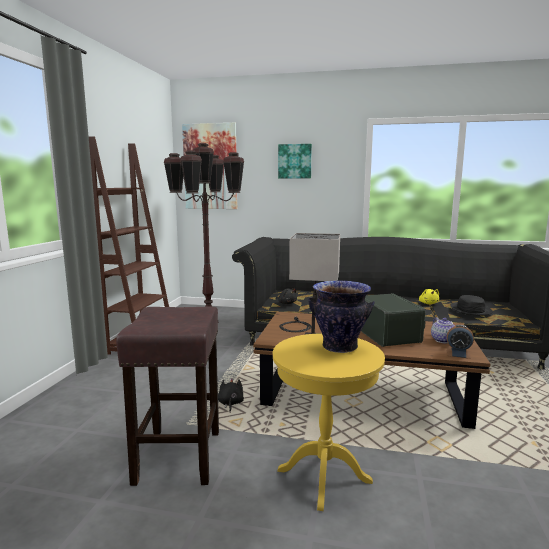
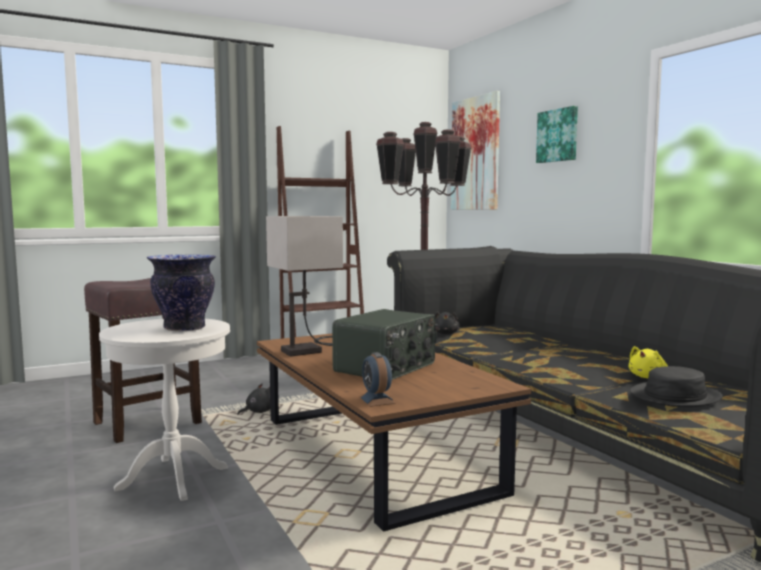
camera: 50 degrees right, 5 degrees down
(324, 476) = (173, 478): yellow side table -> white side table
(443, 340) = (419, 389): teapot -> none

